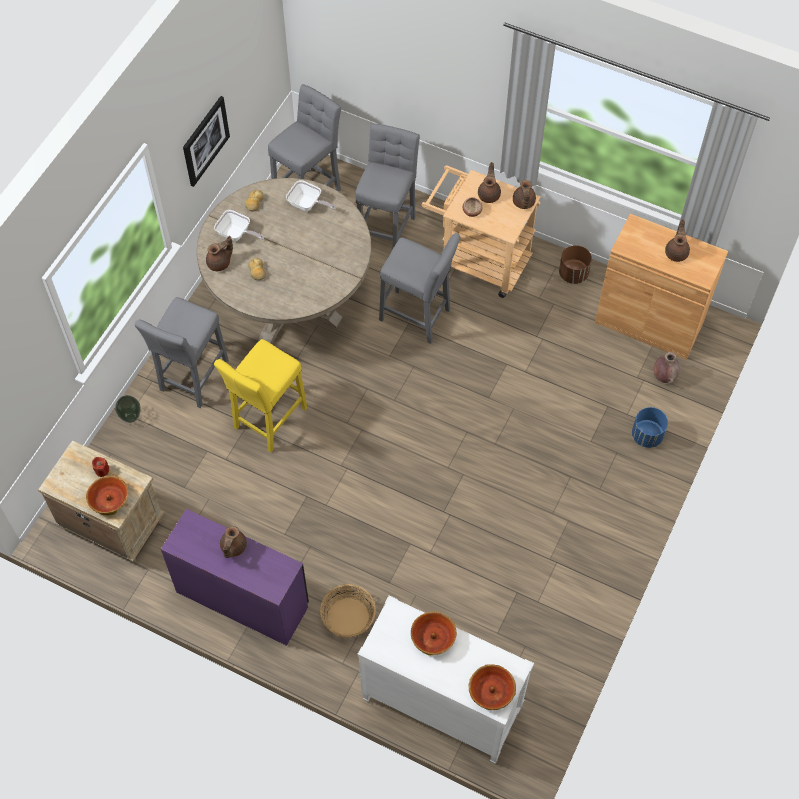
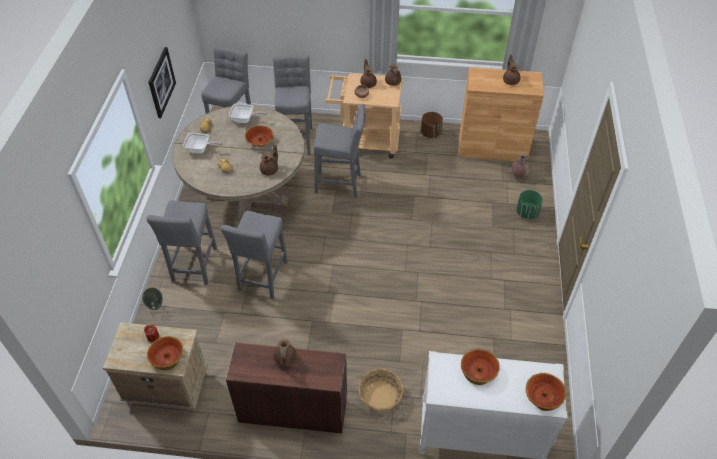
camera: 20 degrees left, 10 degrees down
(220, 263) = (195, 170): brown teapot -> brown teapot (270, 170)
(242, 597) = (293, 409): purple desk -> brown desk
(268, 421) = (262, 279): yellow stool -> grey stool
(313, 244) = (260, 141): none -> bowl
(647, 436) = (527, 213): blue planter -> green planter

